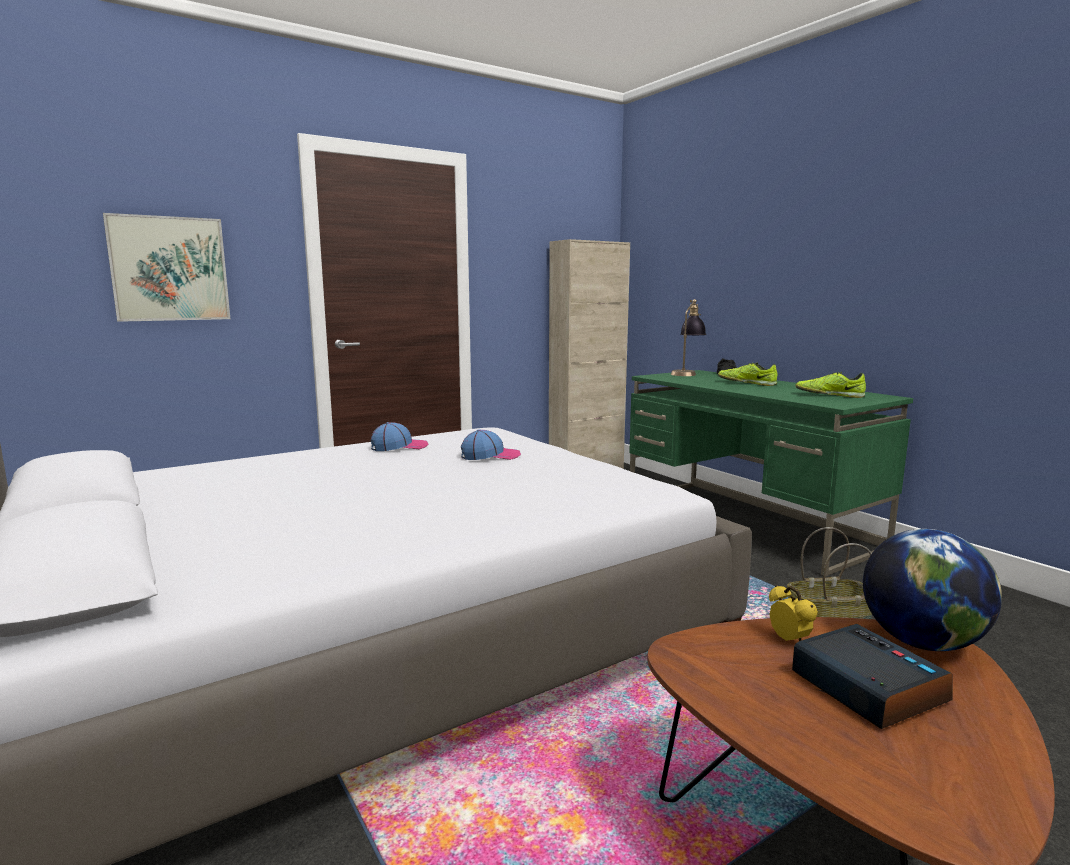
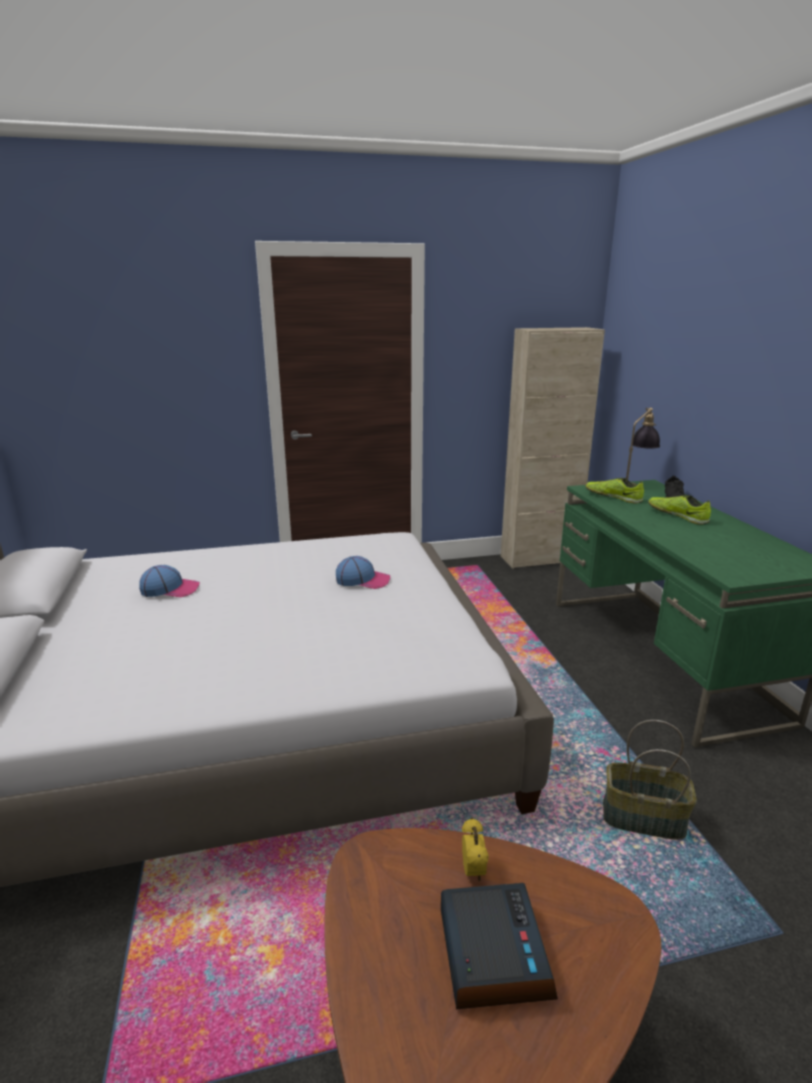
camera: 20 degrees right, 10 degrees up
(169, 269) = (149, 373): picture -> none
(399, 446) = (300, 554): cap -> cap (170, 589)
(829, 395) = (747, 554): shoe -> shoe (613, 497)
(921, 642) = (602, 913): globe -> none

